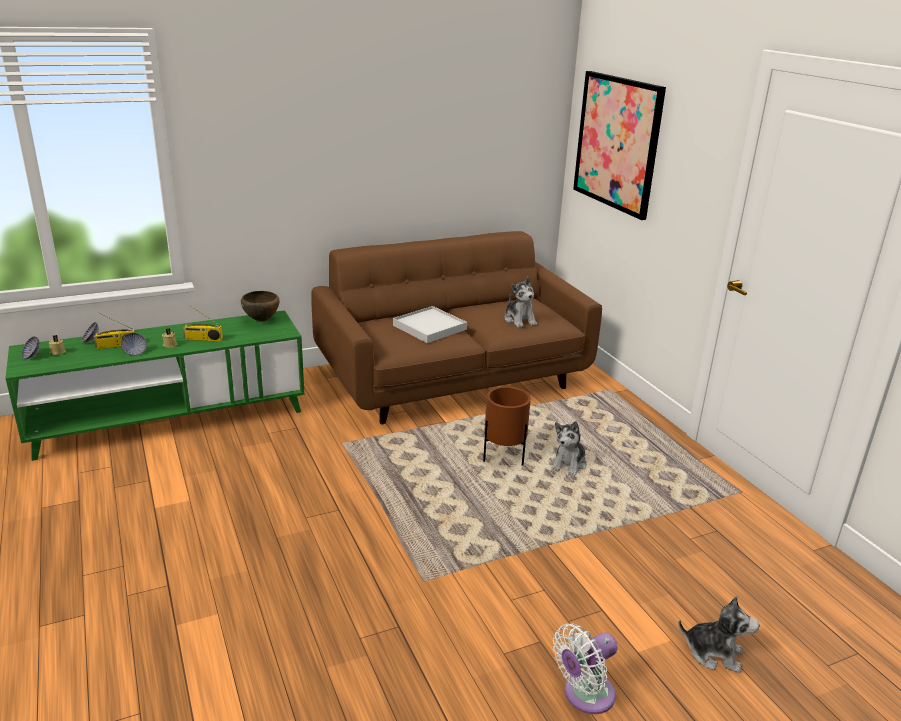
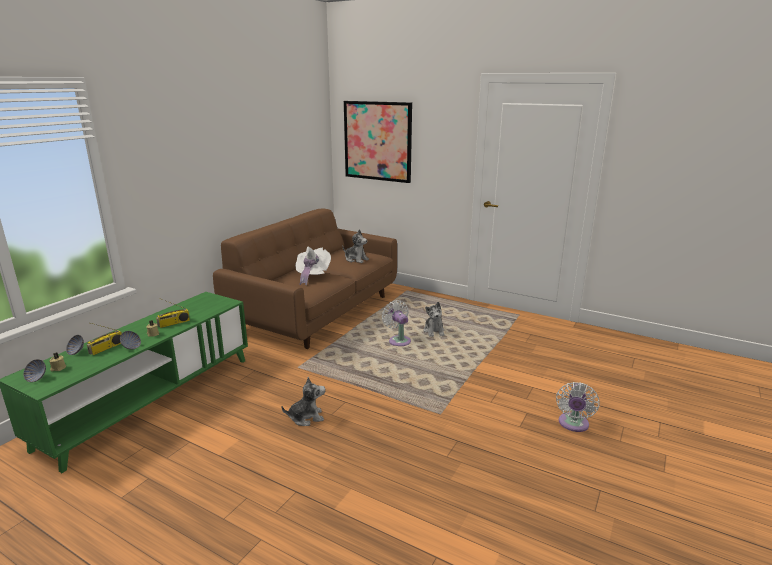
camera: 35 degrees left, 5 degrees down
(262, 320) = (199, 301): brown bowl -> none
(429, 327) = (312, 276): white tray -> white hat
(503, 458) = (398, 340): brown planter -> white fan
(713, 653) = (593, 382): plush toy -> plush toy (306, 417)

